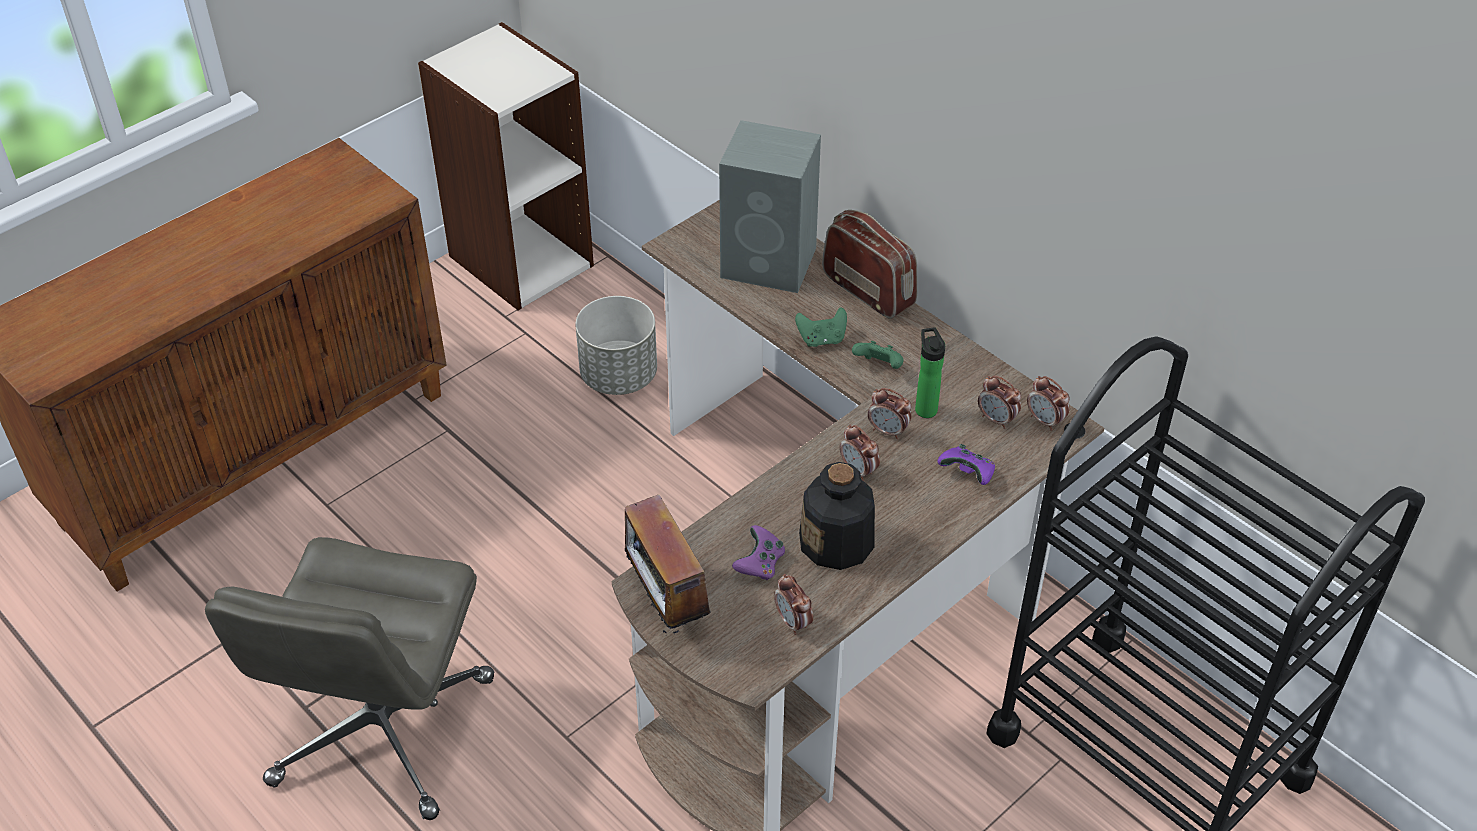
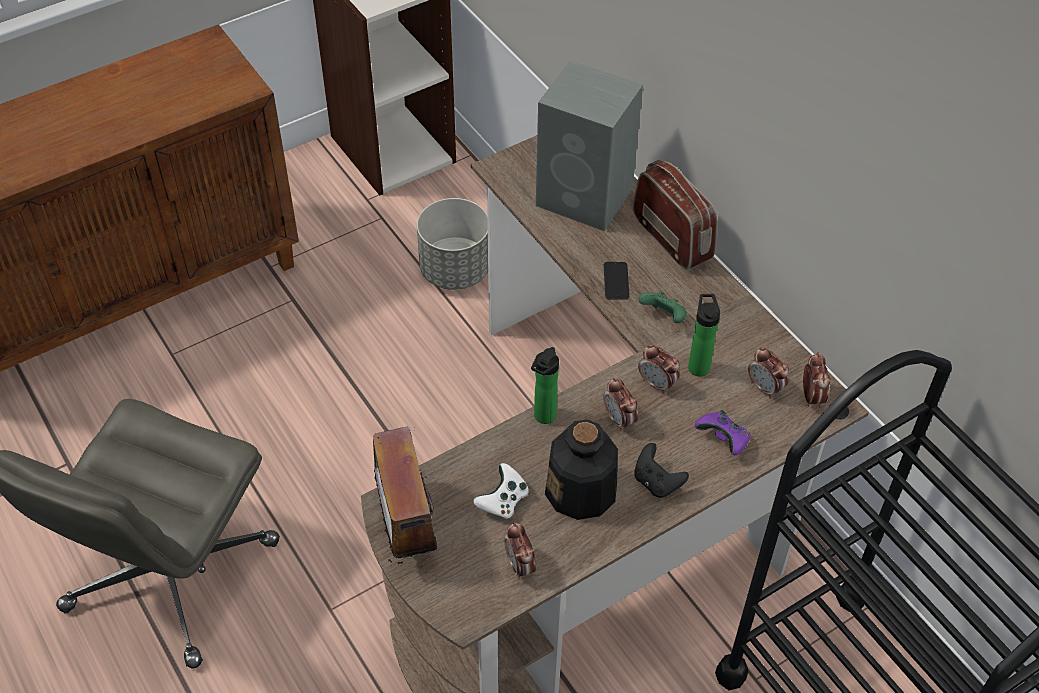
camera: 10 degrees right, 5 degrees up
(760, 564) = (503, 501): purple game controller -> white game controller
(780, 479) = (543, 418): none -> bottle
(822, 339) = (616, 281): green game controller -> phone
(911, 523) = (656, 482): none -> black game controller
(1045, 421) = (811, 397): alarm clock -> alarm clock turned 150 degrees counterclockwise

